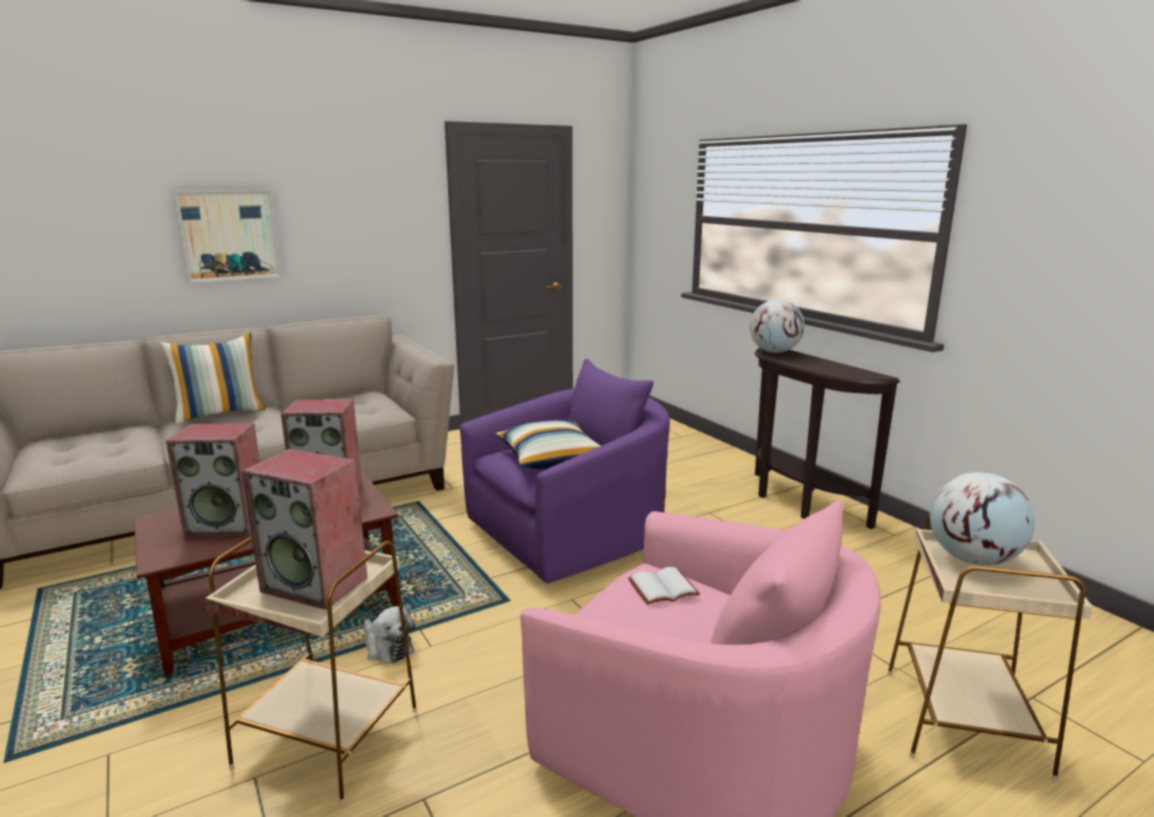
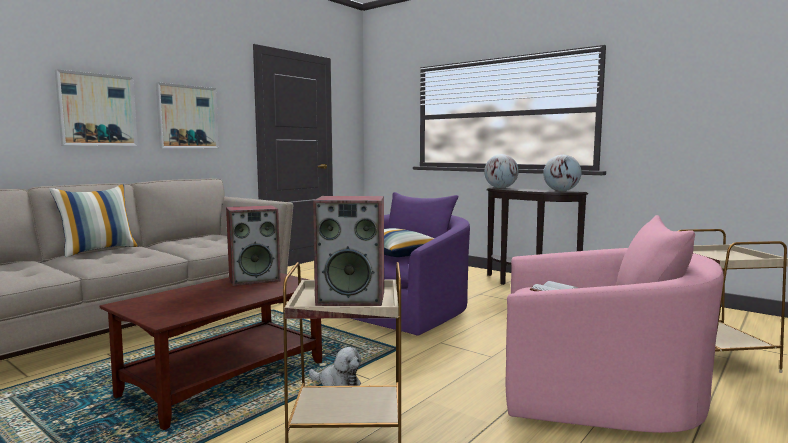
camera: 20 degrees left, 10 degrees down
(228, 525) = (196, 300): speaker -> none
(349, 233) = (187, 117): none -> picture
(972, 559) = (708, 254): globe -> globe (561, 191)

